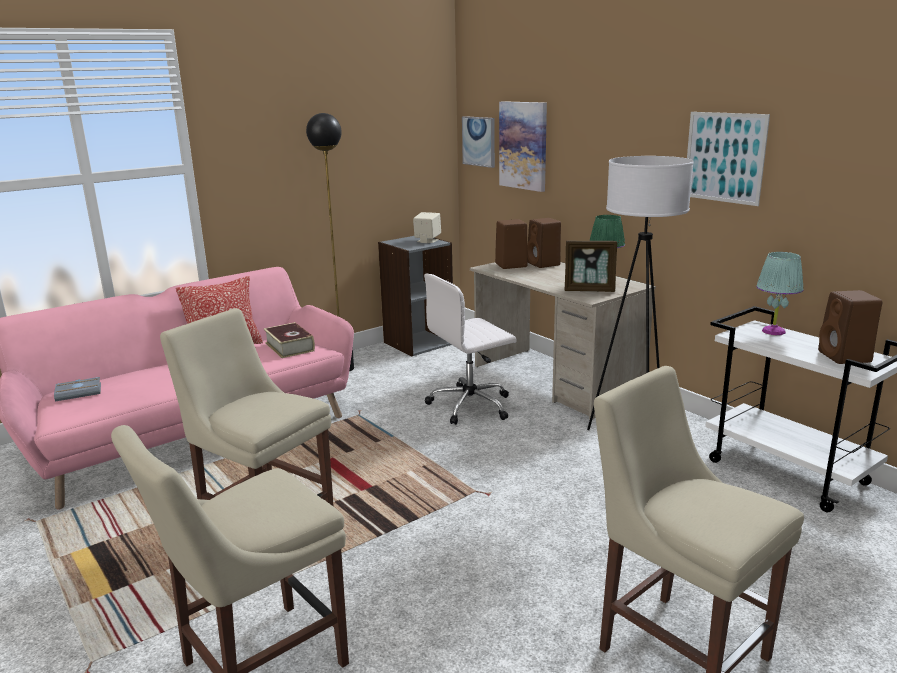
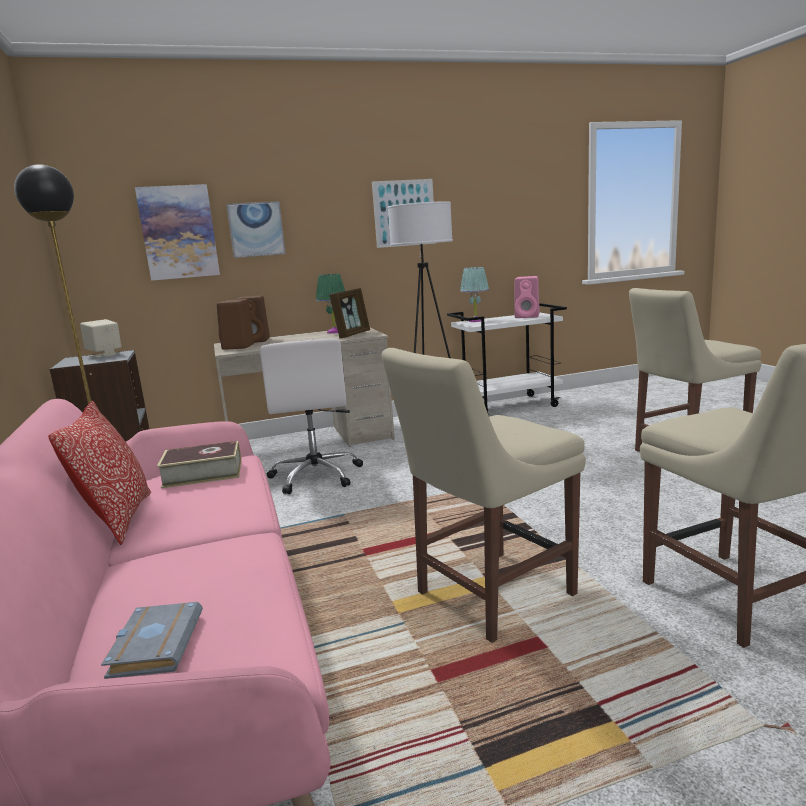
camera: 70 degrees left, 5 degrees down
(479, 141) = (98, 237): picture -> picture (256, 229)
(845, 357) = (528, 316): brown speaker -> pink speaker

